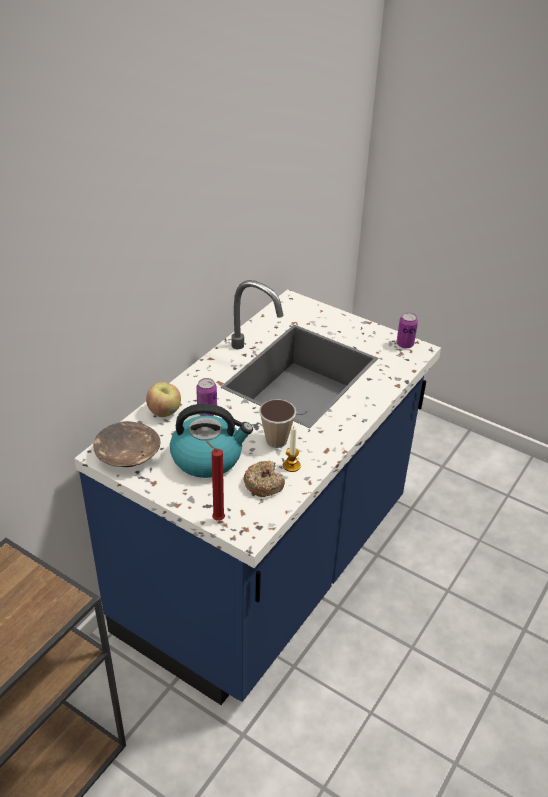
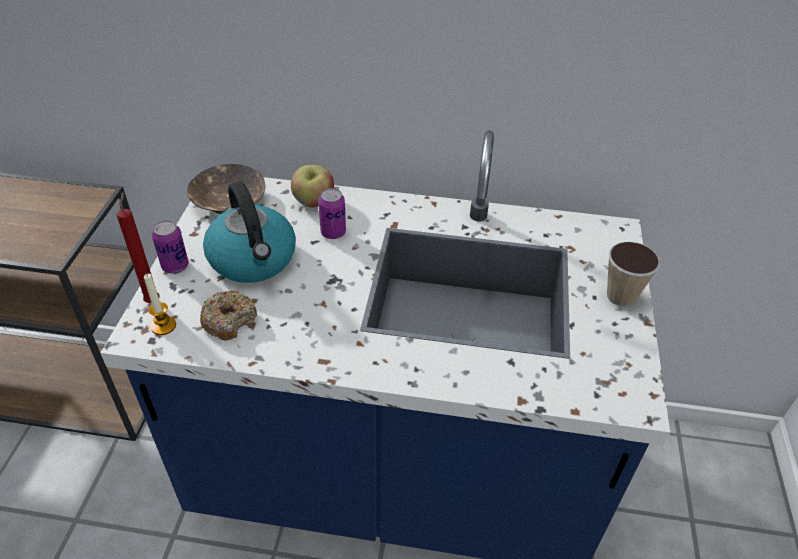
camera: 65 degrees right, 5 degrees up
(276, 440) = (315, 306): cup -> cup (621, 296)
(291, 465) = (275, 335): candle -> candle (163, 326)
(405, 344) = (632, 381): can -> can (175, 266)

